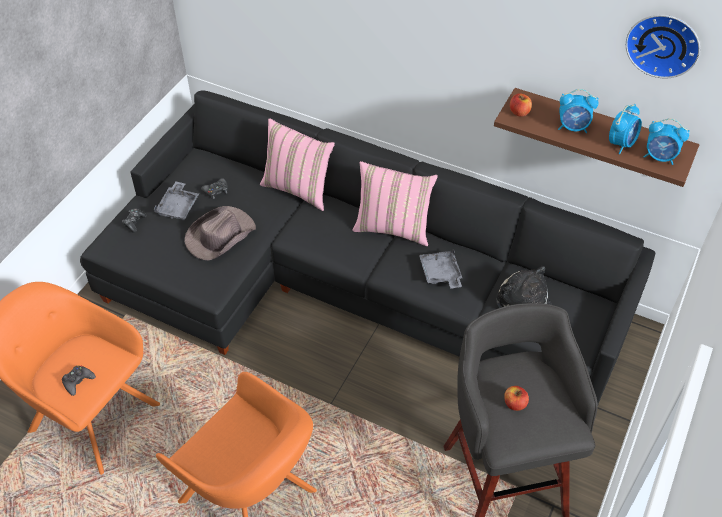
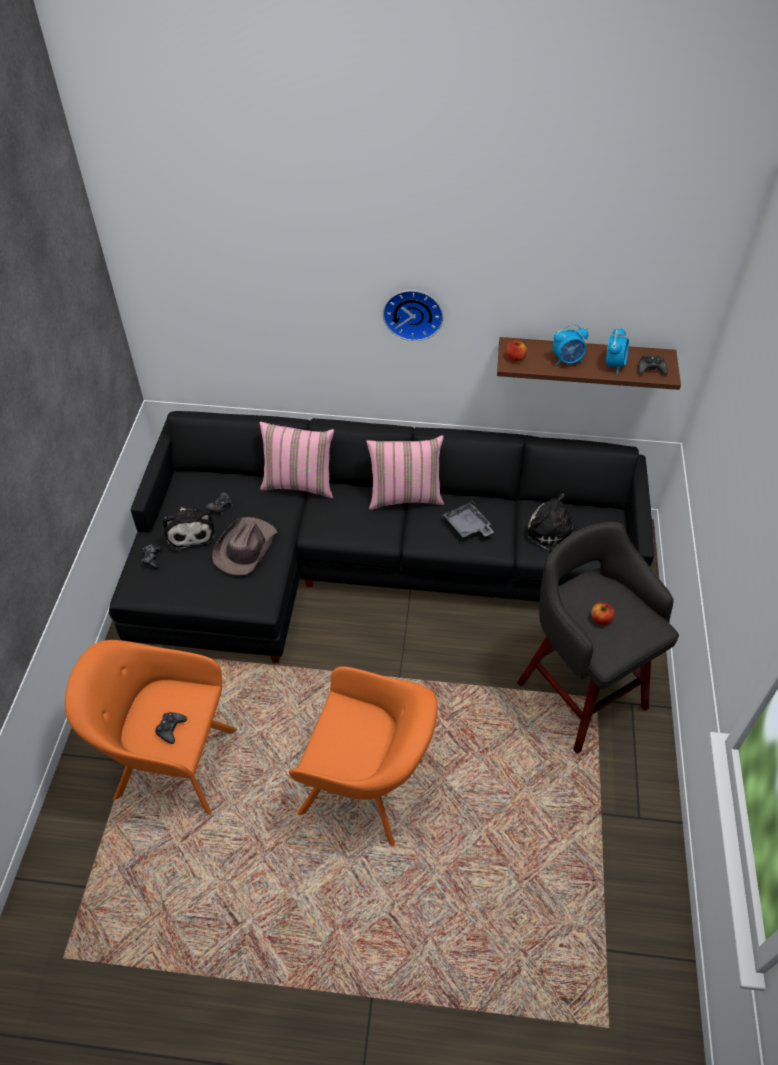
camera: 20 degrees left, 0 degrees up
(178, 207) = (190, 532): grey tray -> plush toy
(660, 157) = (651, 369): alarm clock -> black game controller
(663, 43) = (638, 267): wall clock -> wall clock (413, 312)

